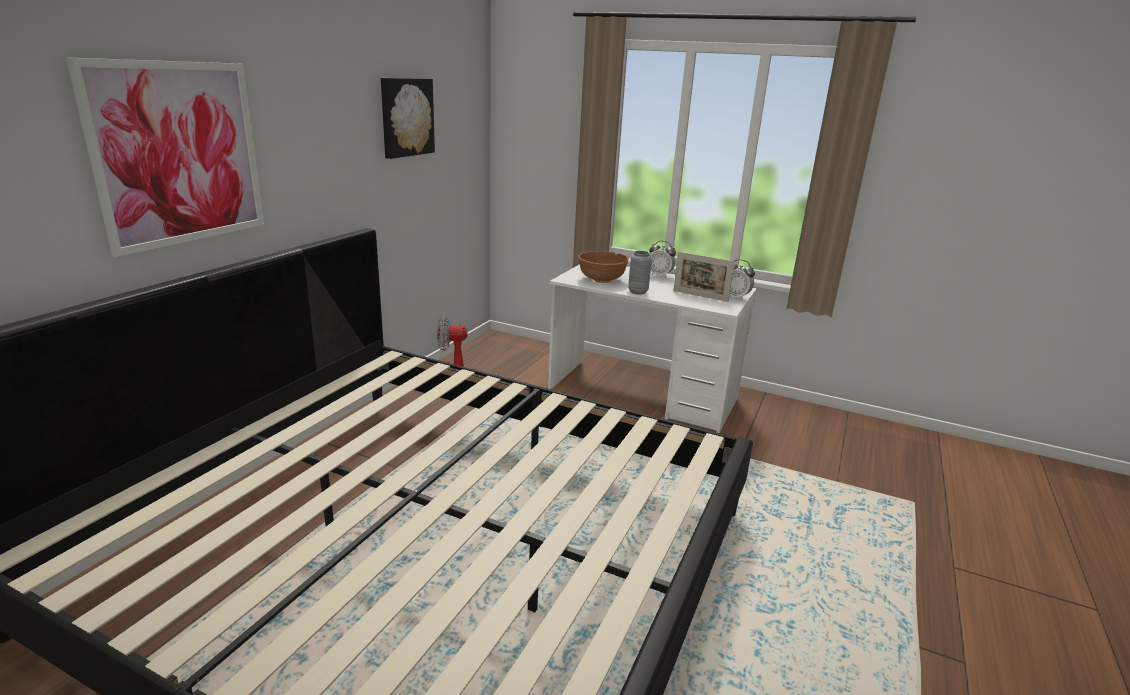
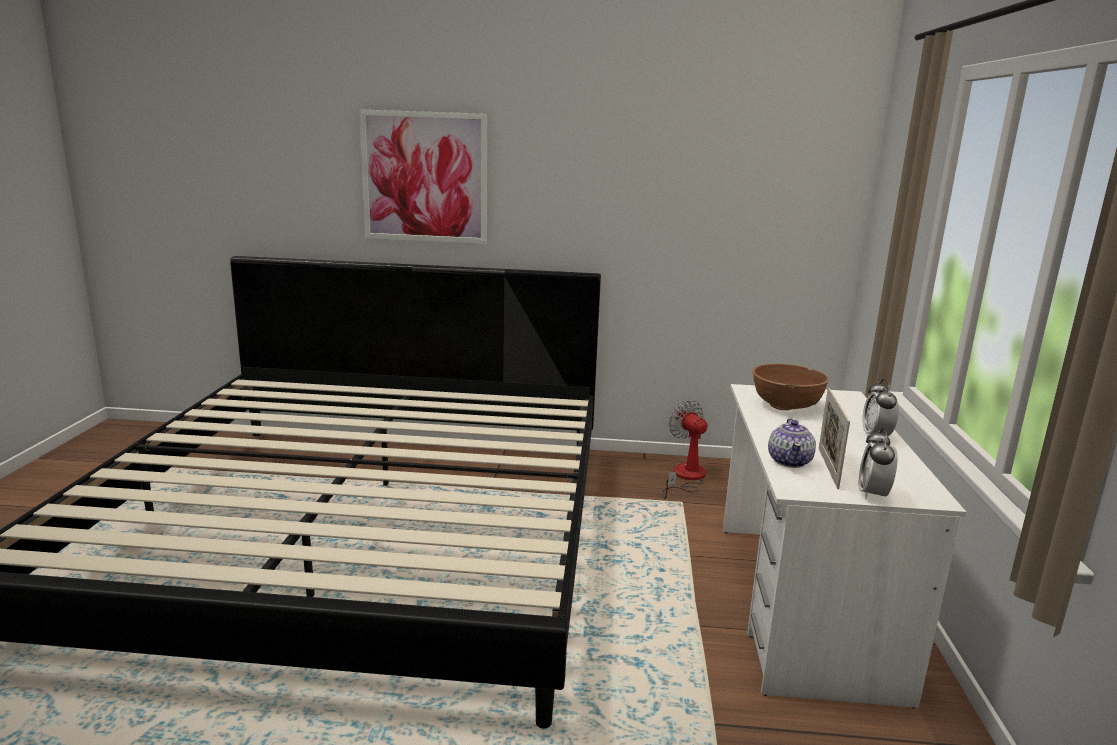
camera: 70 degrees right, 5 degrees down
(406, 117) = (691, 171): picture -> none
(638, 292) = (771, 428): grey vase -> none
(689, 301) = (790, 461): none -> teapot

